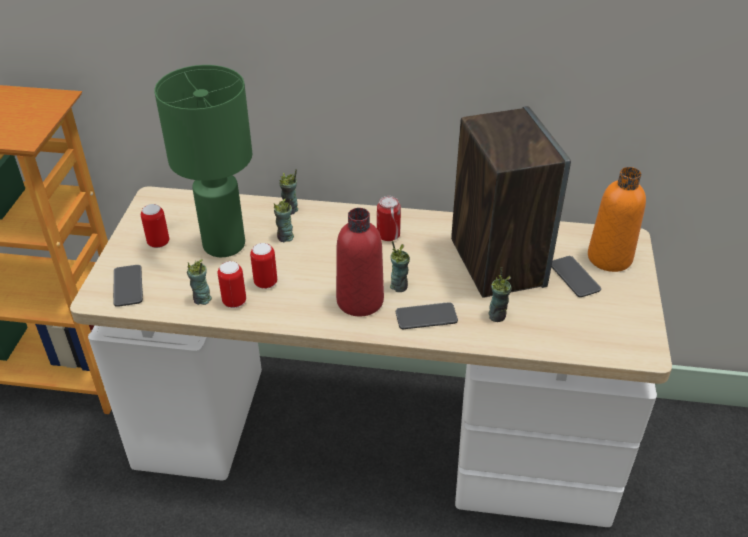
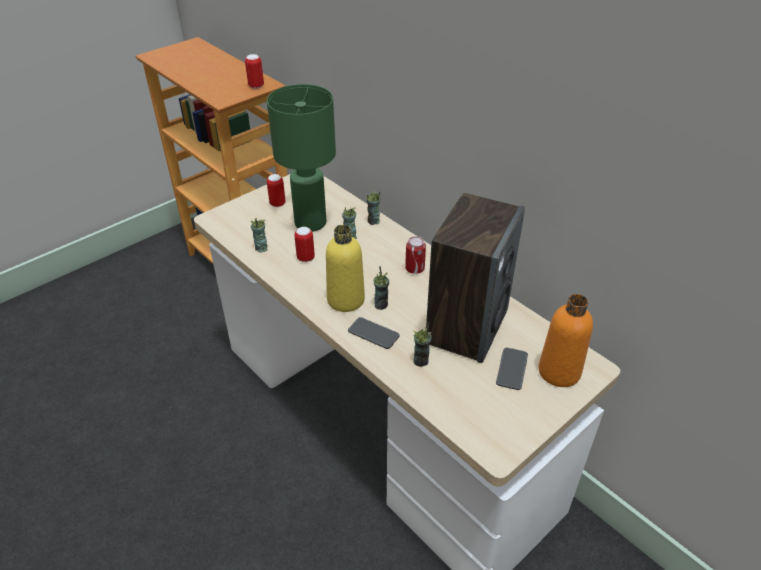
camera: 40 degrees right, 0 degrees up
(128, 286) = (234, 220): phone -> none
(234, 301) = (276, 259): can -> can (256, 86)
(360, 301) = (345, 300): red bottle -> yellow bottle

